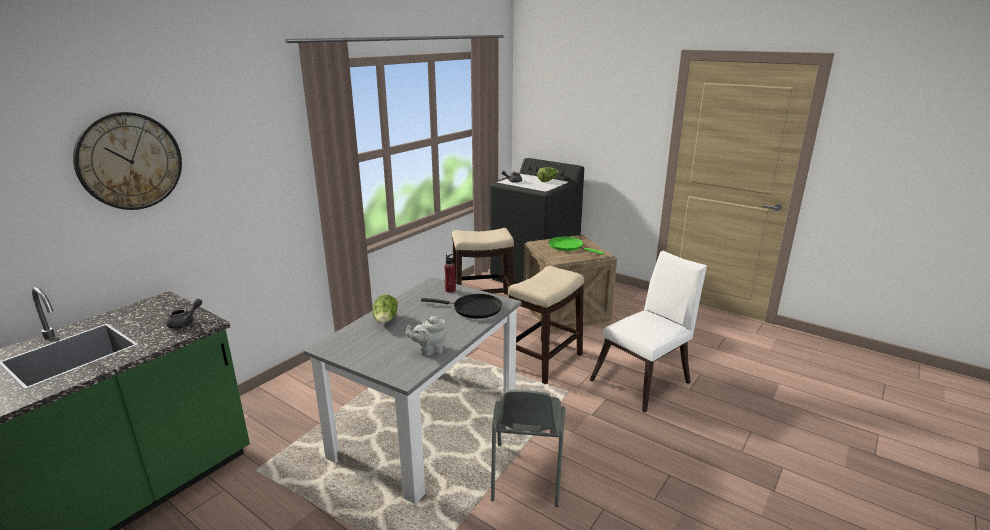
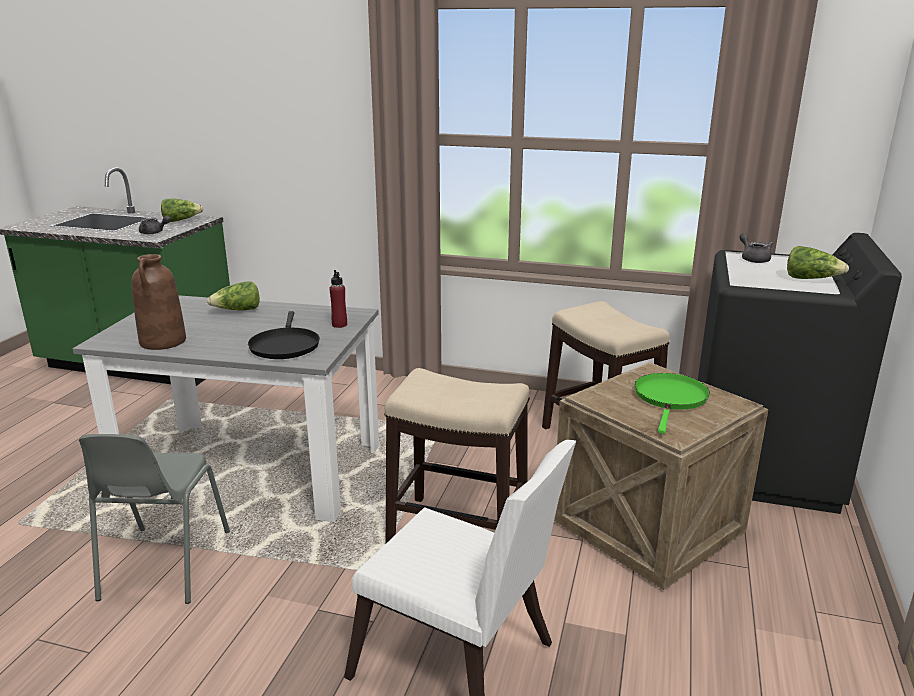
camera: 70 degrees right, 0 degrees up
(129, 161) = (207, 85): wall clock -> none
(150, 309) = (181, 220): none -> lettuce
(429, 351) = (163, 342): grey teapot -> brown vase
(526, 475) = (163, 566): grey chair -> grey chair turned 75 degrees counterclockwise

